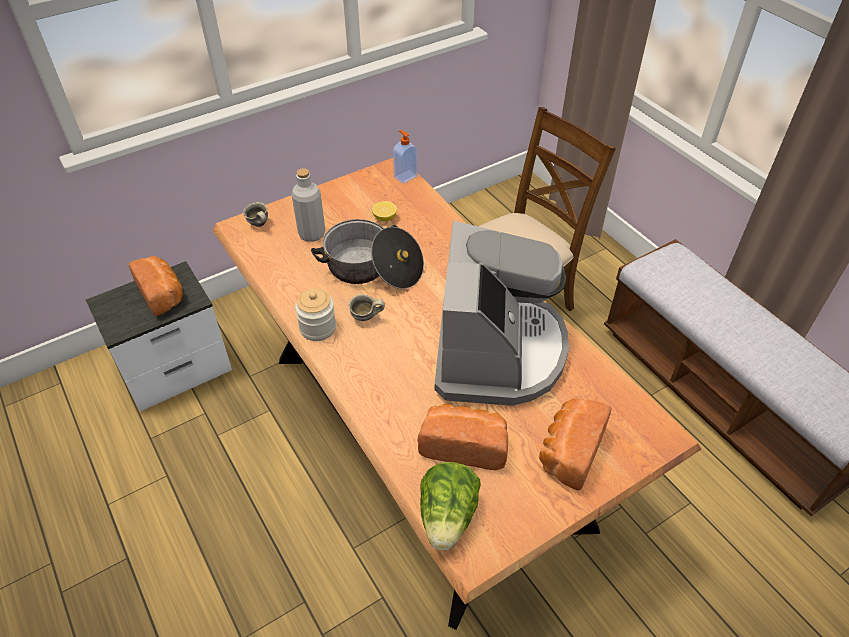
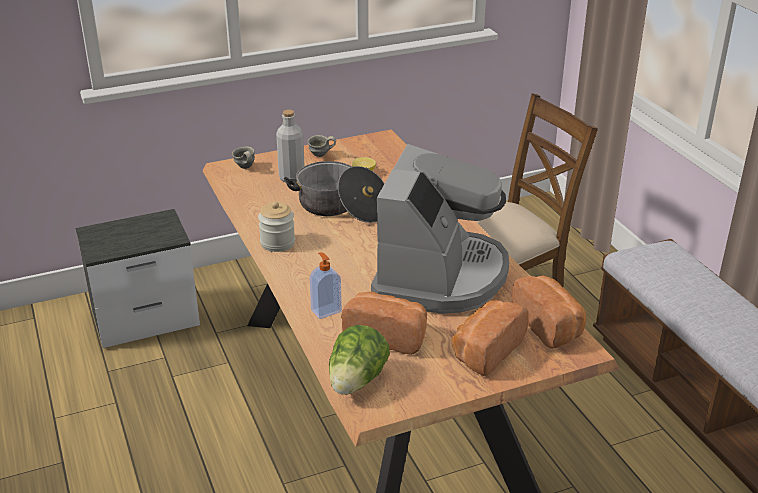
camera: 10 degrees right, 15 degrees down
(163, 294) = (146, 231): bread -> bread (550, 325)
(366, 319) = (323, 241): grey mug -> grey mug (321, 156)
(405, 176) = (392, 145): soap dispenser -> soap dispenser (325, 310)

